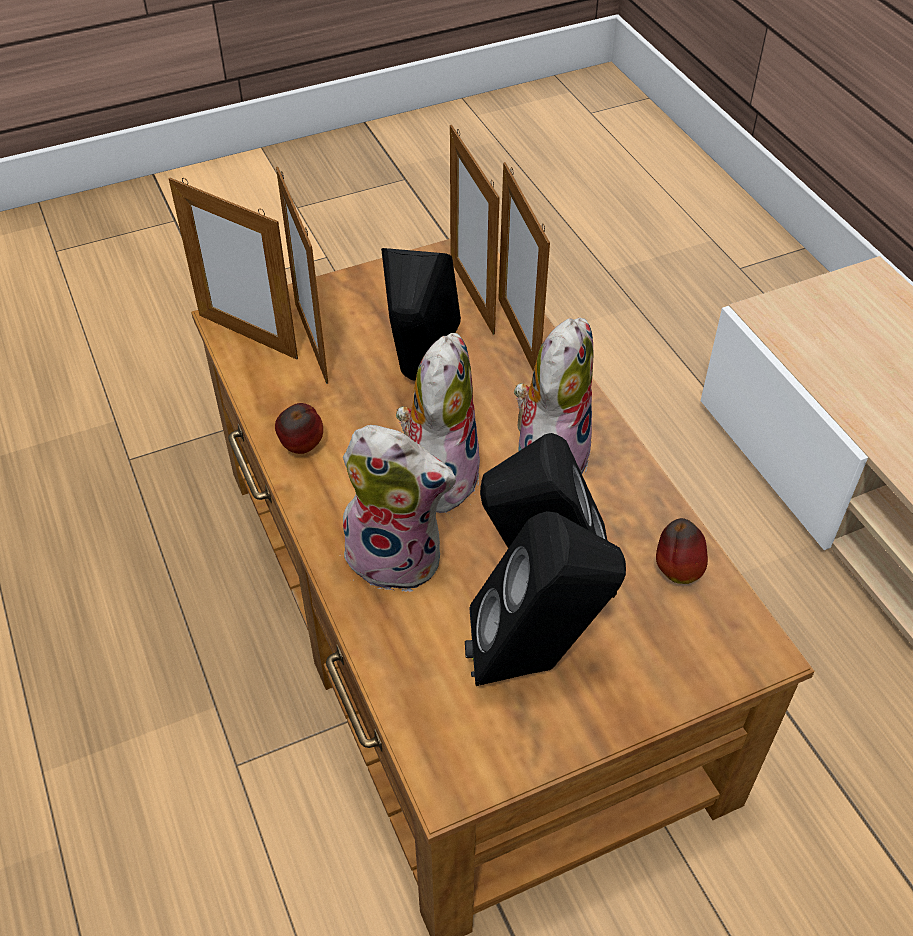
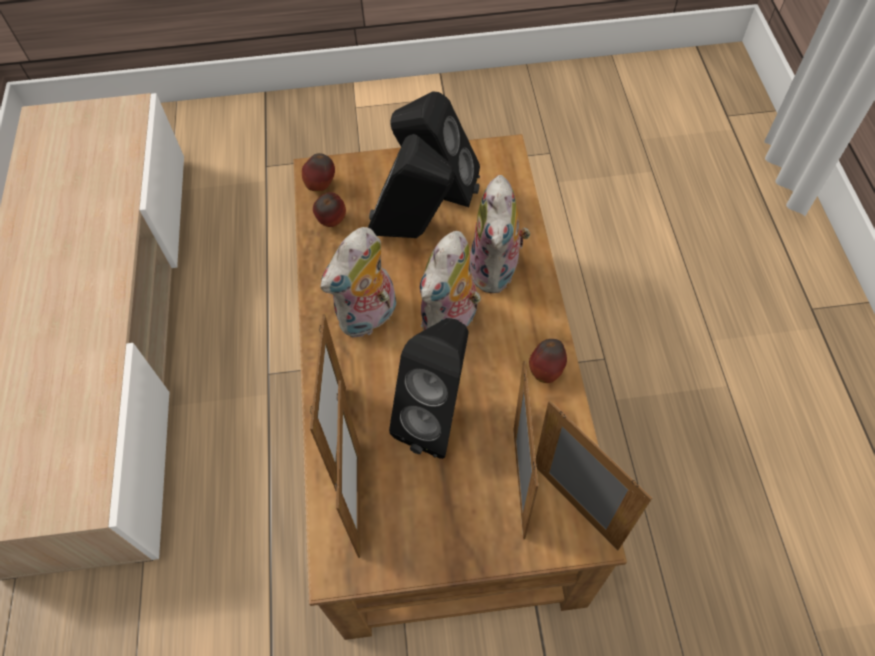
camera: 160 degrees left, 10 degrees up
(398, 556) = (497, 271): plush toy -> plush toy turned 120 degrees counterclockwise
(732, 627) = (321, 186): none -> apple

